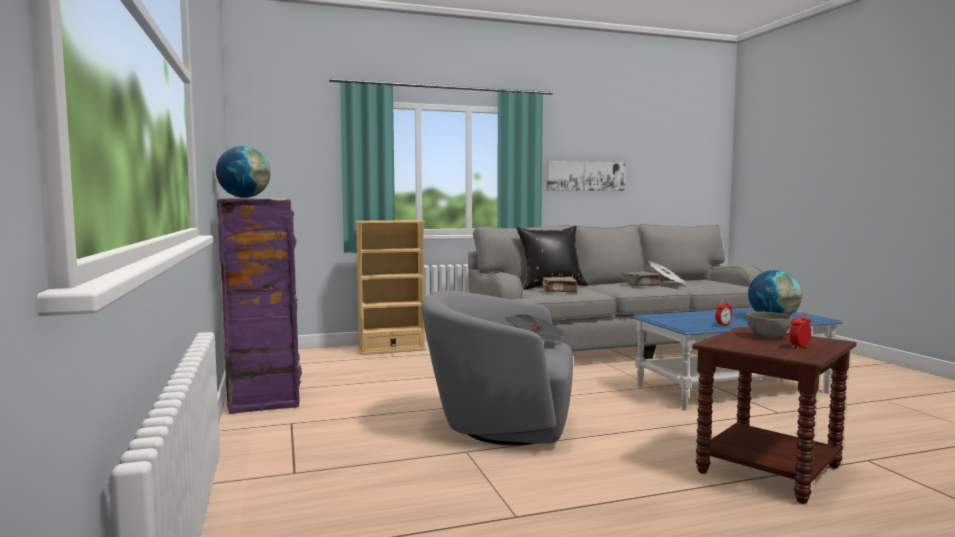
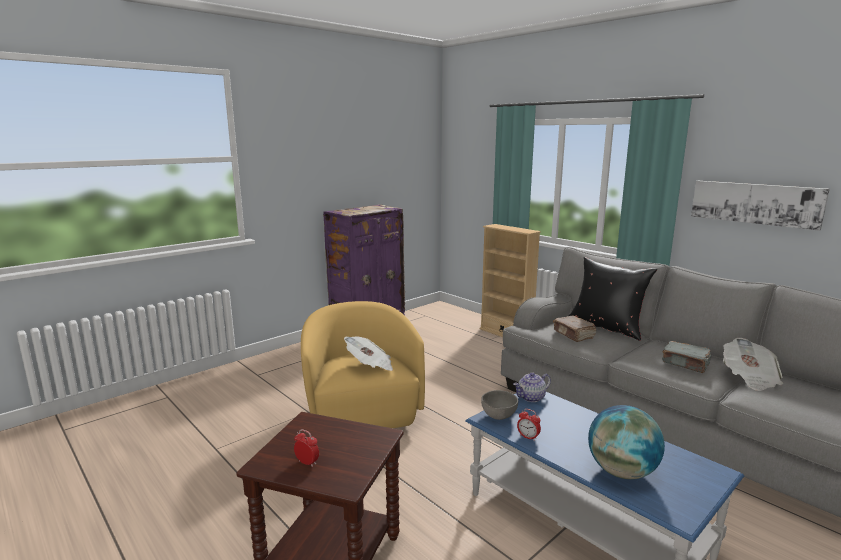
camera: 65 degrees right, 10 degrees up
(244, 197) = (360, 208): globe -> none
(501, 426) = (361, 413): grey armchair -> yellow armchair
(658, 317) = (531, 398): none -> teapot
(767, 337) = (351, 445): grey bowl -> grey bowl (498, 416)

